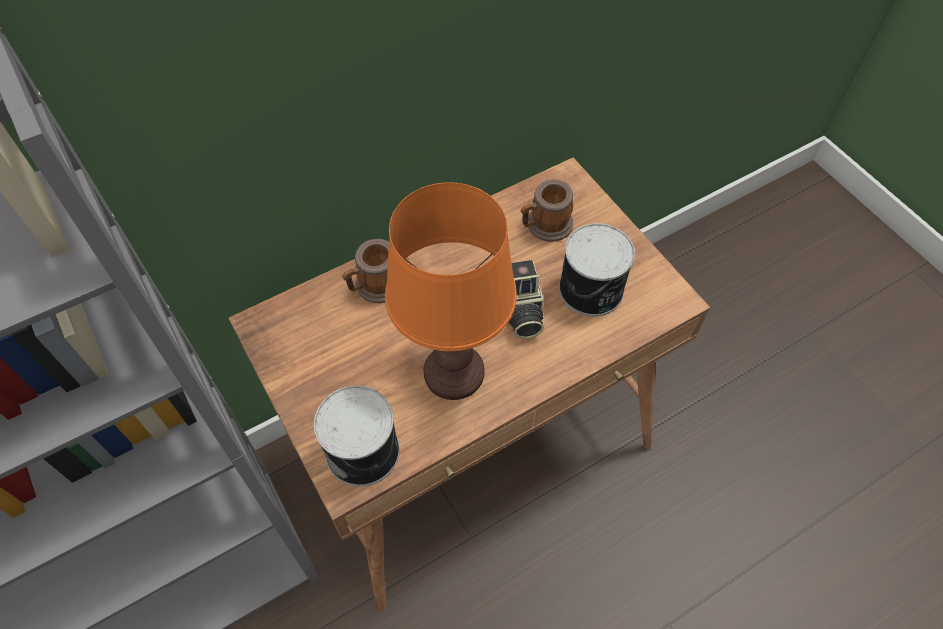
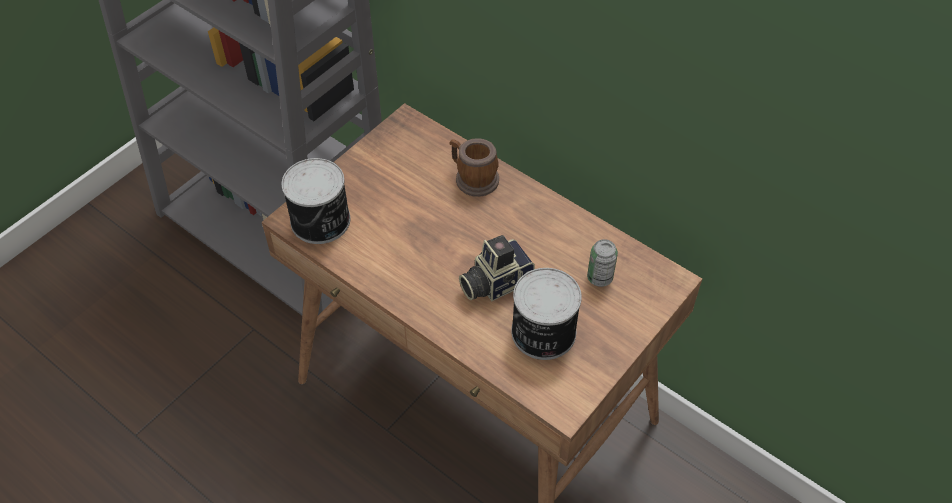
camera: 70 degrees right, 5 degrees down
(455, 372) = (412, 256): orange table lamp -> none
(545, 226) = (599, 277): mug -> can

